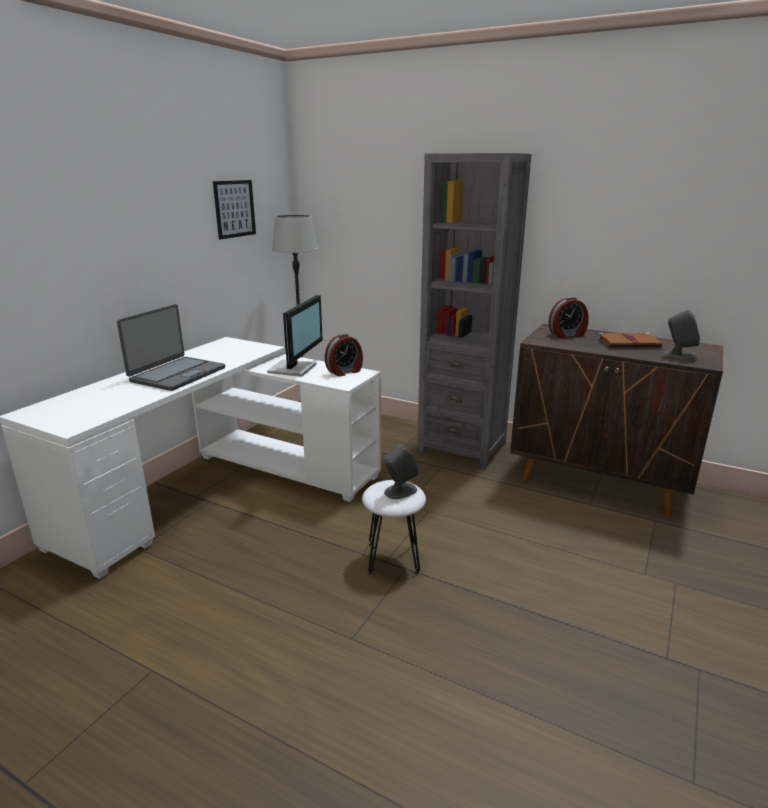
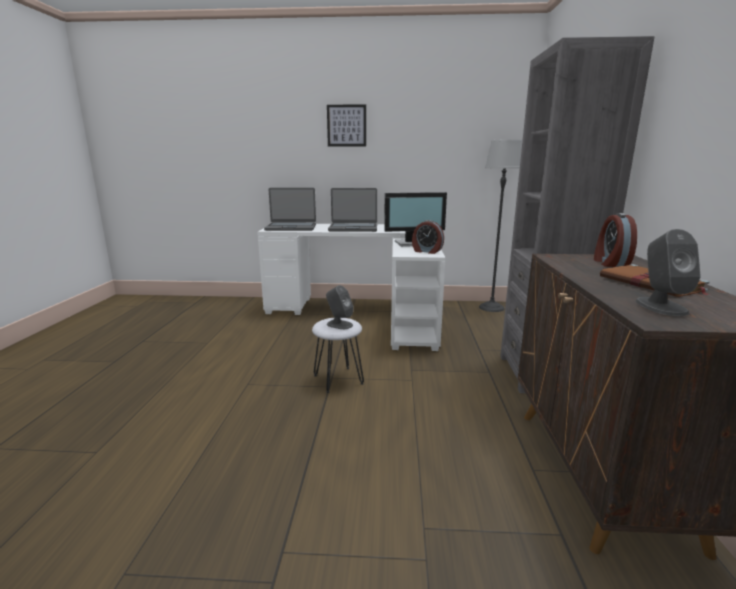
camera: 65 degrees right, 5 degrees down
(86, 409) = (291, 228): none -> laptop
(234, 209) = (460, 133): picture -> picture (346, 125)
(567, 335) = (610, 263): alarm clock -> alarm clock turned 45 degrees clockwise

